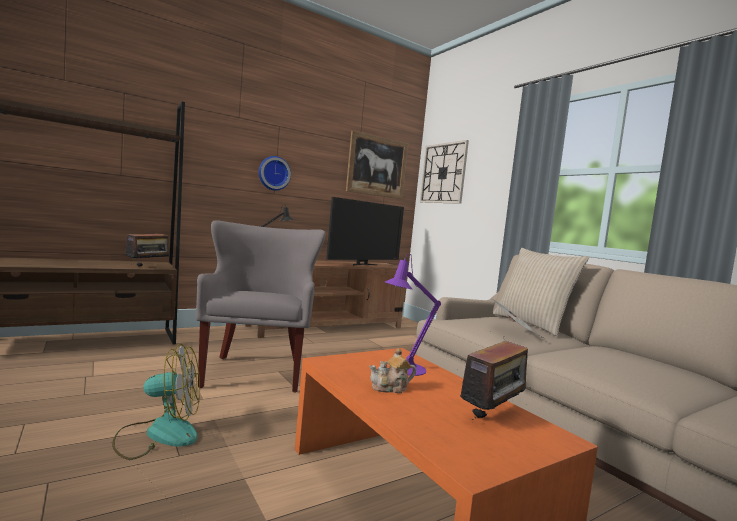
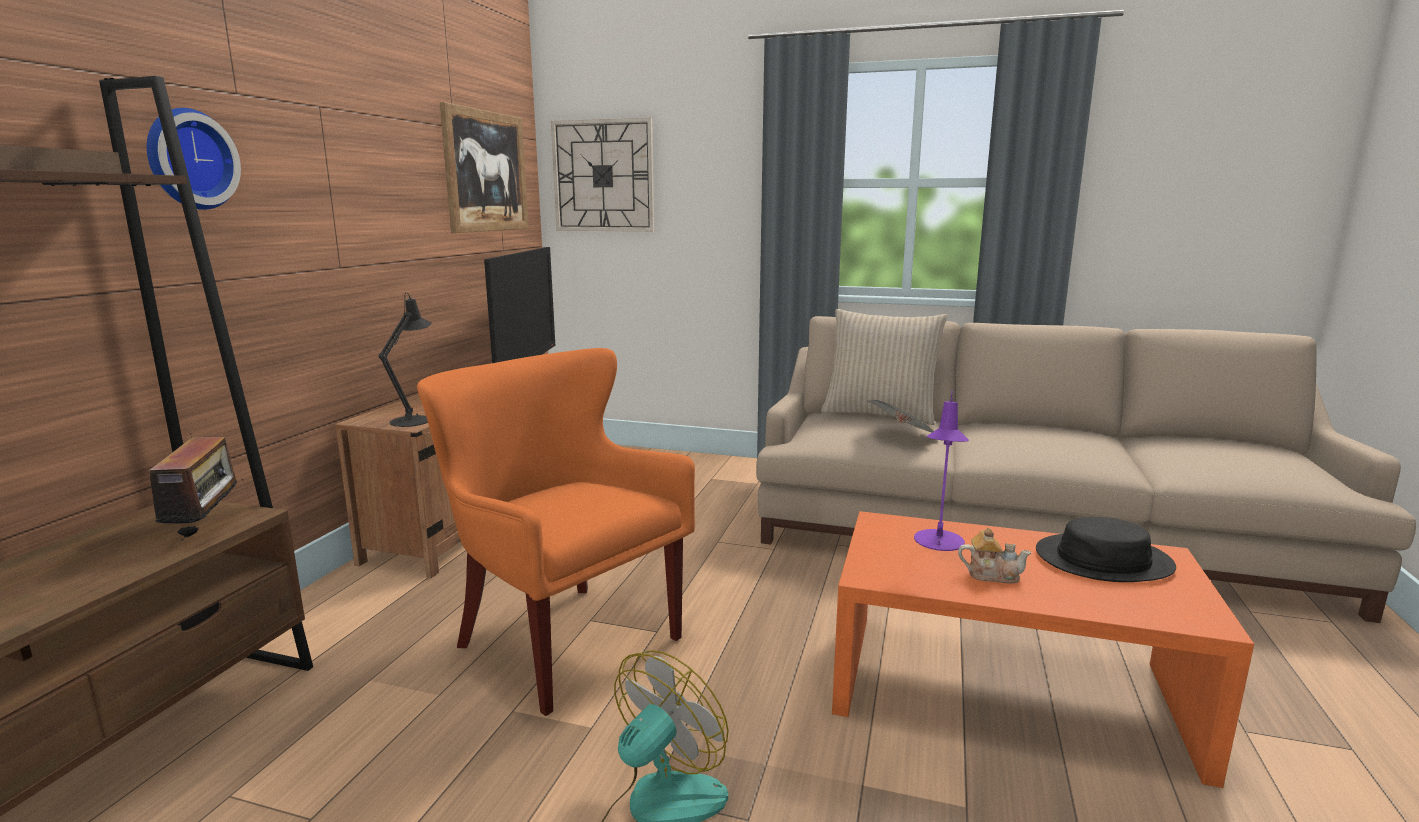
camera: 40 degrees left, 10 degrees up
(256, 372) = (566, 640): grey armchair -> orange armchair
(273, 173) = (332, 221): wall clock -> wall clock (188, 159)
(391, 388) = (991, 575): teapot -> teapot turned 105 degrees counterclockwise
(492, 416) = (1103, 560): radio -> black hat

